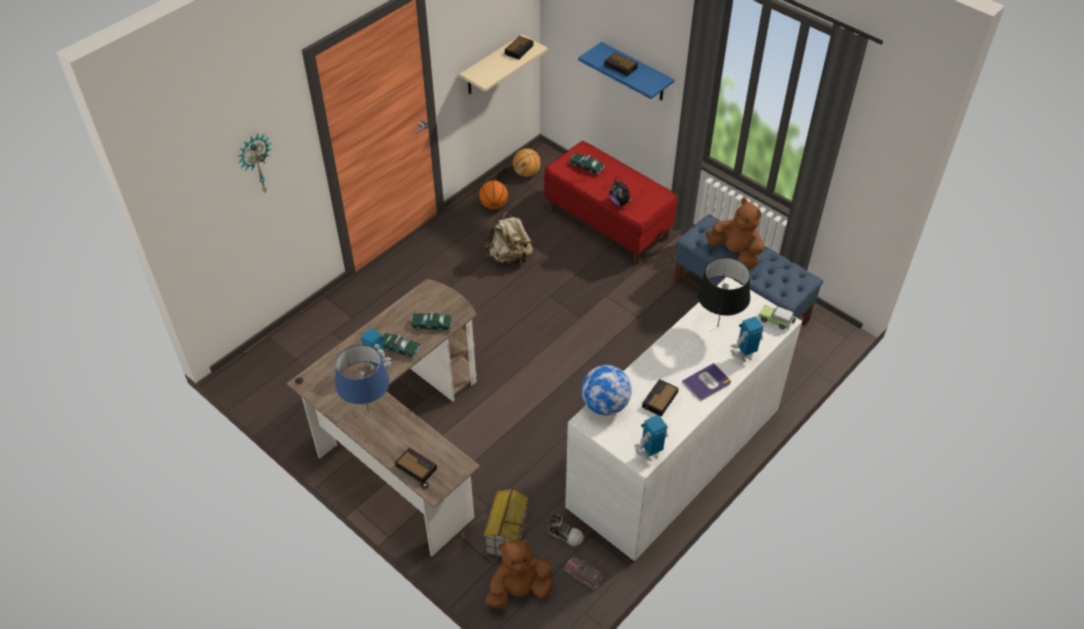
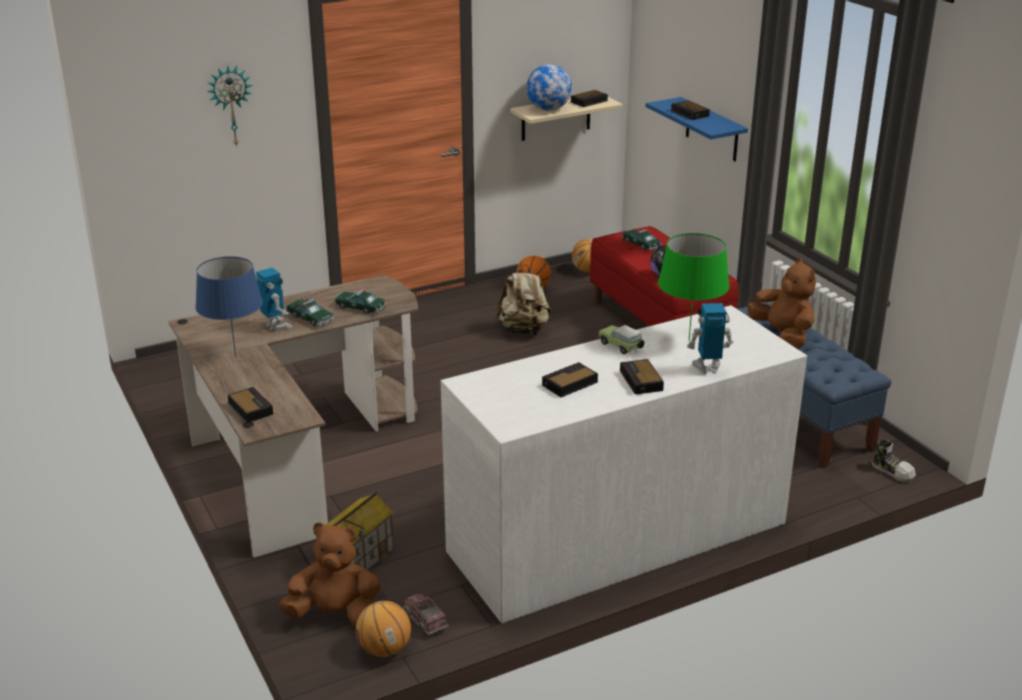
camera: 20 degrees right, 20 degrees down
(565, 534) = (429, 576): shoe -> shoe (892, 471)
(568, 610) = (384, 649): none -> basketball
(605, 405) = (497, 375): globe -> globe (548, 109)
(649, 453) = (522, 423): toy robot -> none
(706, 382) = (641, 381): book -> alarm clock
(717, 326) = (688, 340): black table lamp -> green table lamp
(776, 321) = (771, 349): toy car -> toy car (621, 347)

